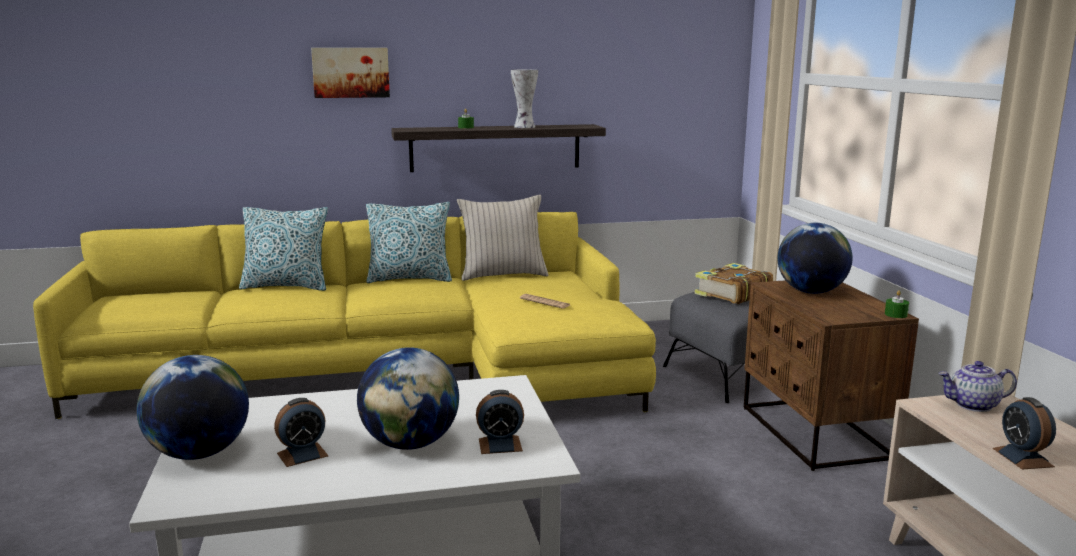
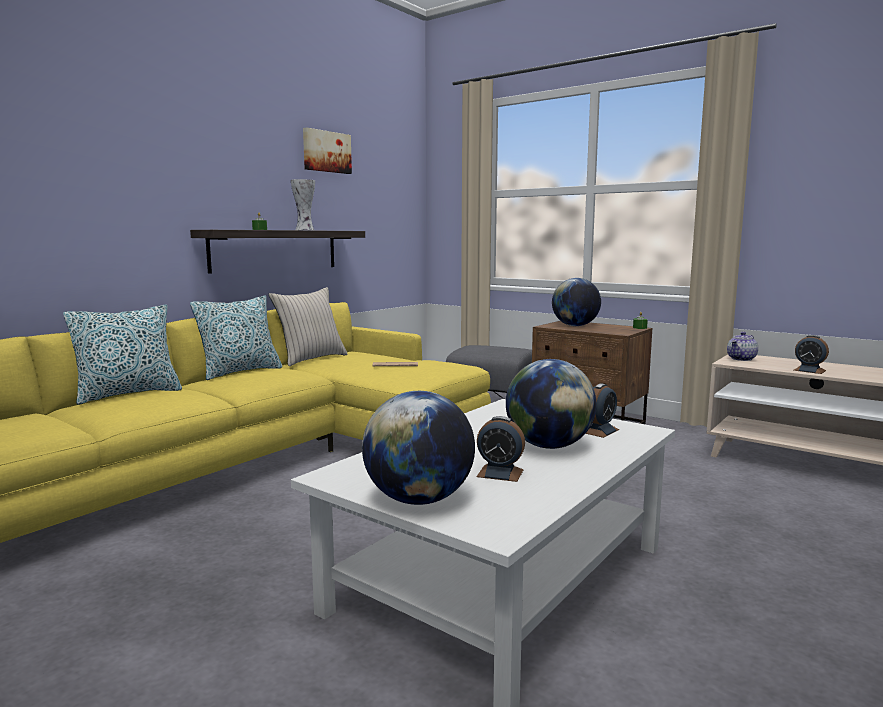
camera: 40 degrees left, 5 degrees down
(302, 454) = (500, 473): alarm clock -> alarm clock turned 90 degrees clockwise
(351, 72) = (151, 172): picture -> picture (326, 152)
(731, 294) = (483, 347): book -> none

